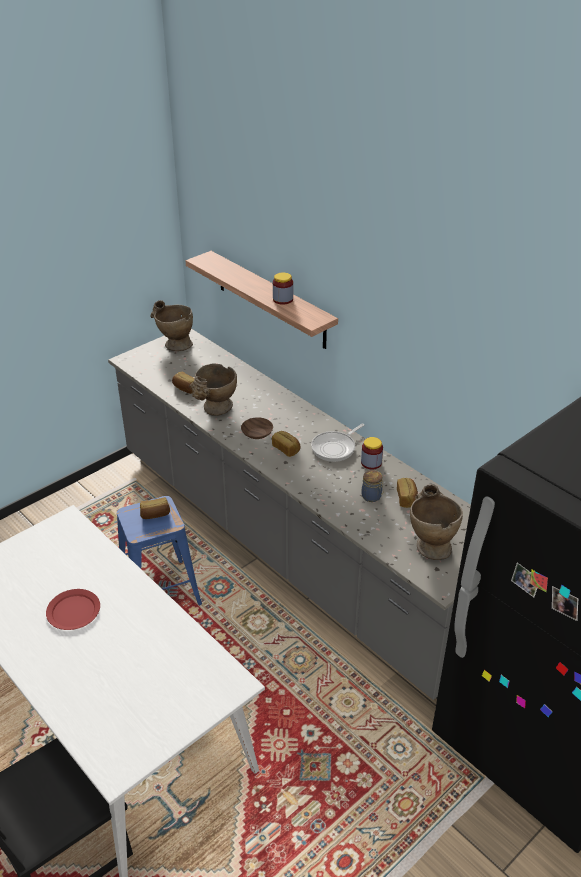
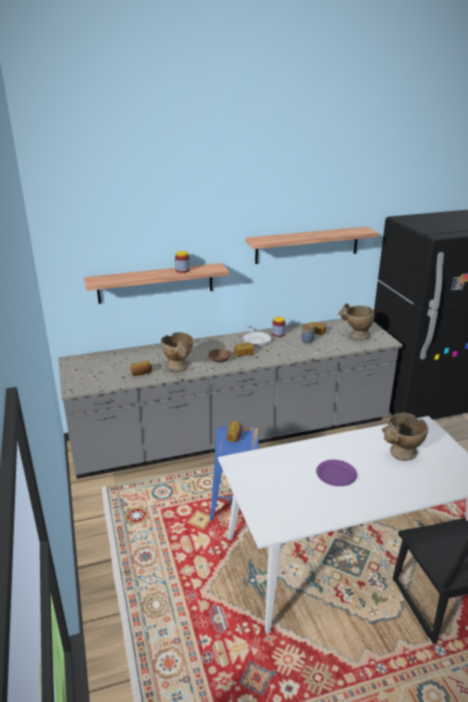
camera: 65 degrees left, 10 degrees down
(74, 611) = (336, 474): red plate -> purple plate
(174, 344) = (78, 366): beige vase -> beige vase (400, 455)
(449, 362) = (307, 245): none -> shelf

